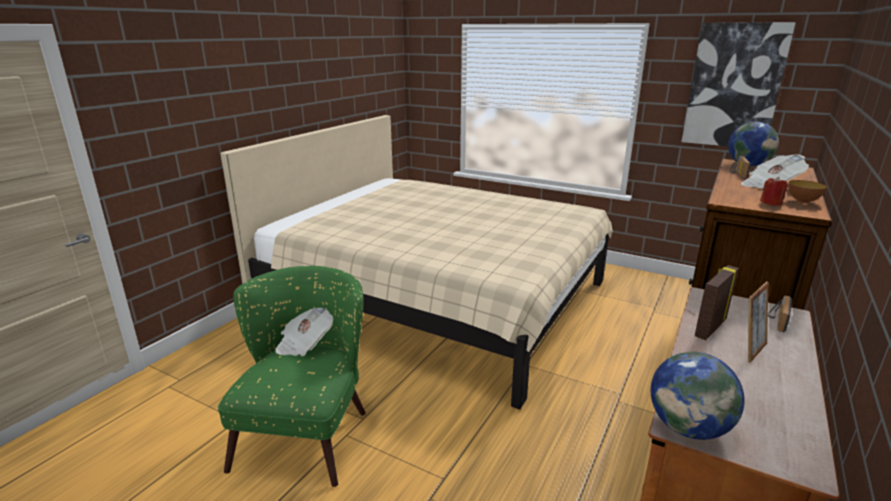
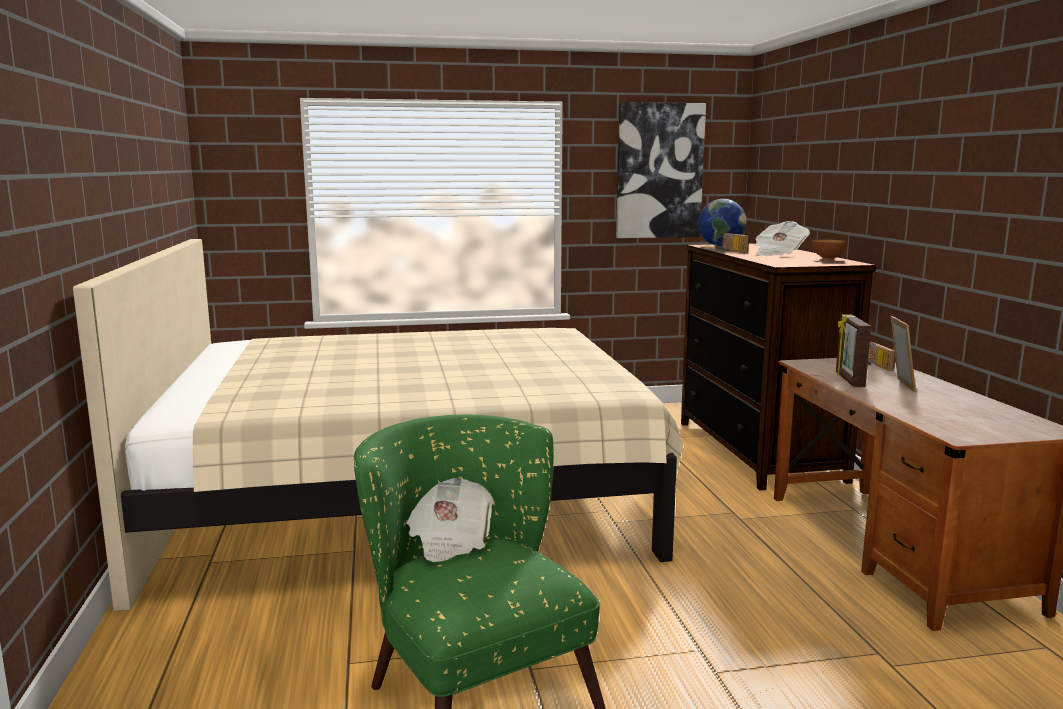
camera: 40 degrees left, 10 degrees down
(688, 428) = (967, 435): globe -> none
(771, 203) = (812, 261): red candle -> none

